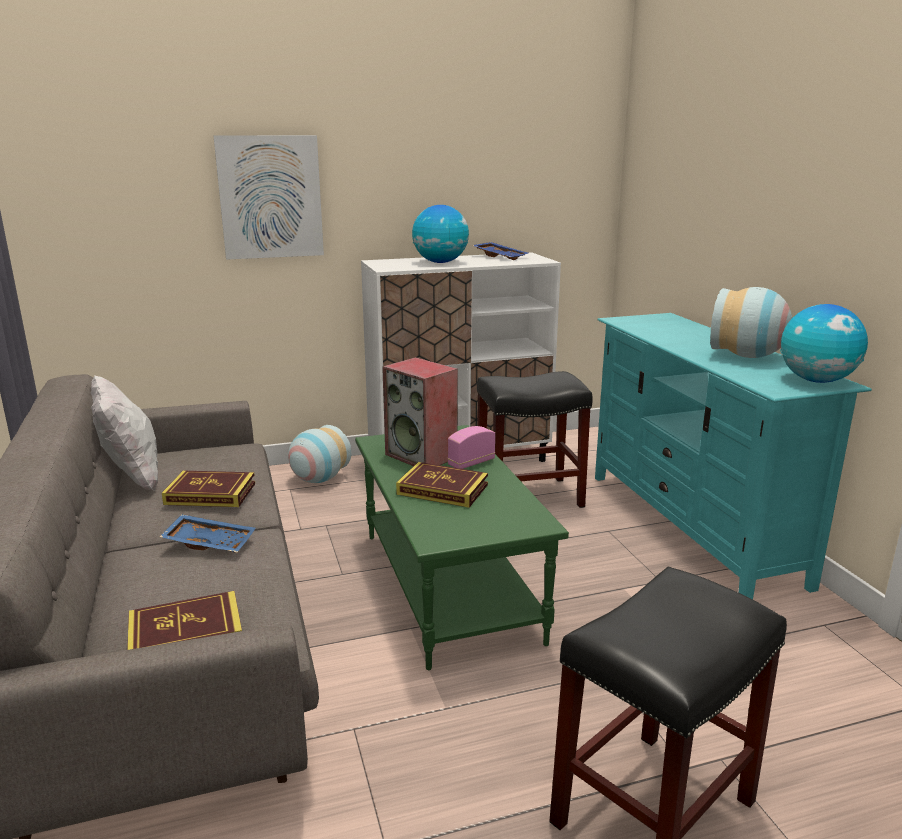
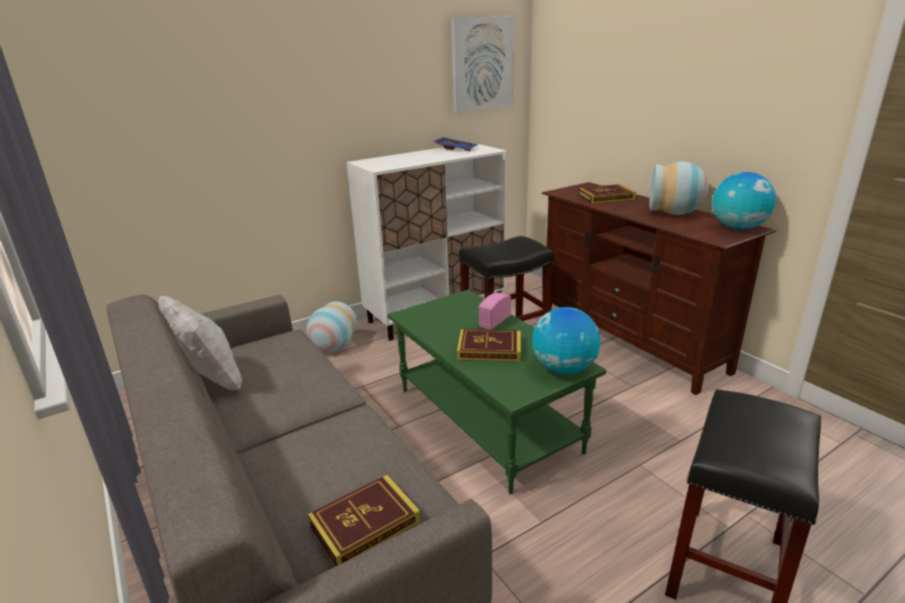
camera: 15 degrees left, 5 degrees up
(210, 494) = (294, 385): book -> book (605, 197)
(210, 542) = (325, 430): blue tray -> none
(270, 197) = (266, 113): picture -> picture (482, 64)
(422, 456) = (453, 322): speaker -> none
(440, 262) = (414, 158): globe -> globe (563, 369)
(692, 527) = (630, 340): turquoise tv stand -> brown tv stand

